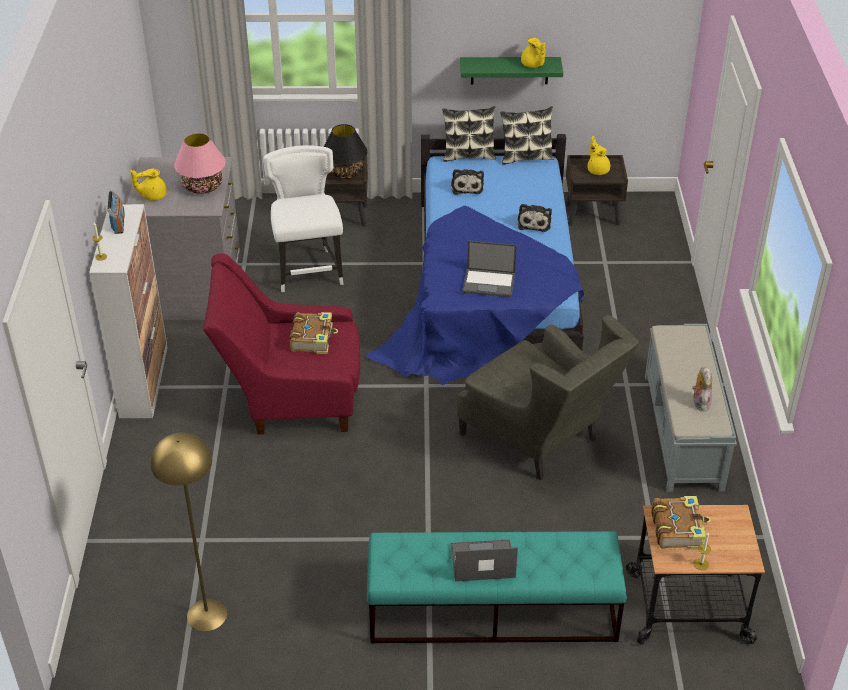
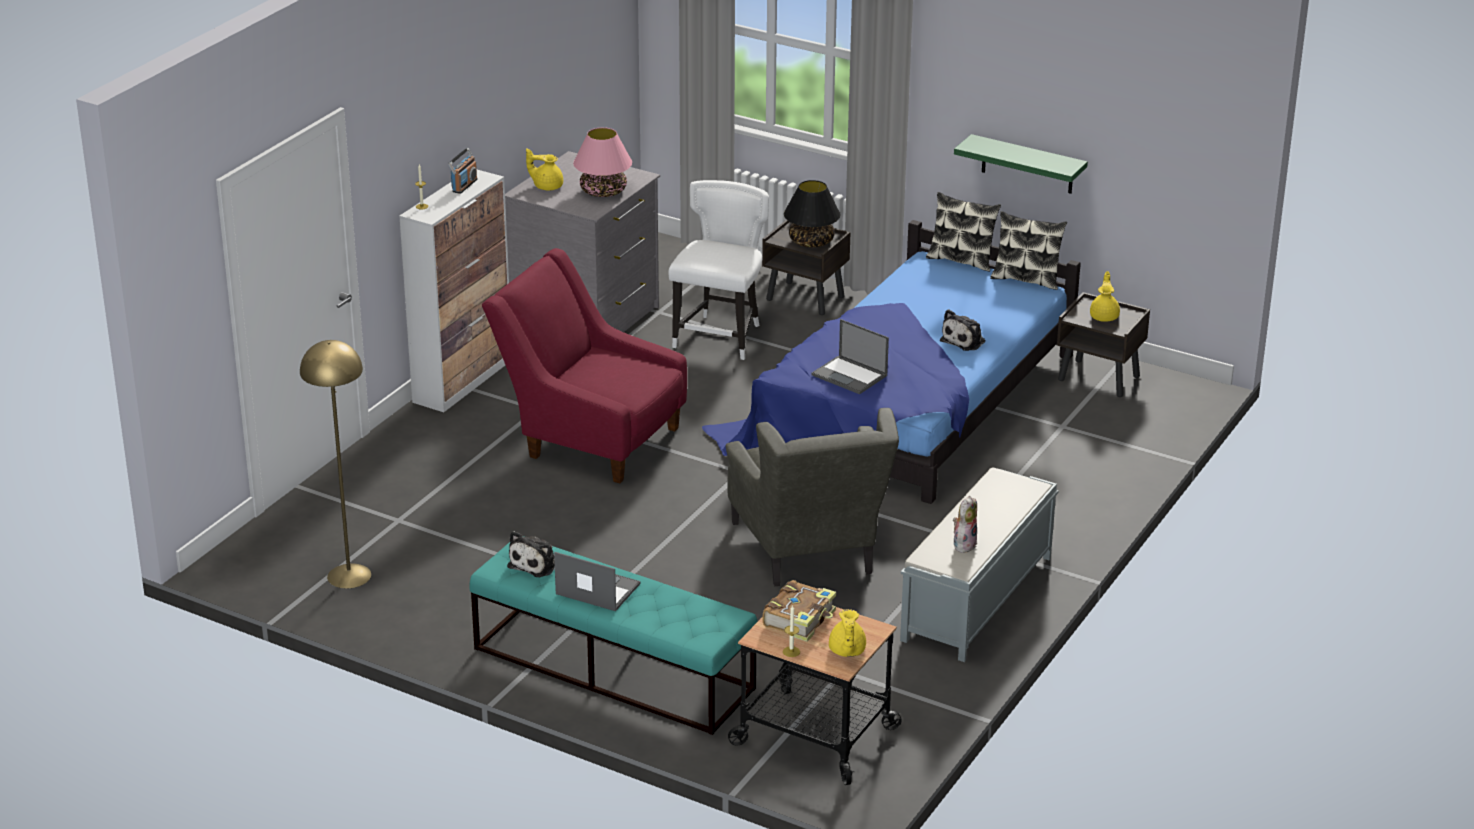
camera: 30 degrees right, 10 degrees down
(313, 338) = (622, 370): book -> none
(467, 187) = (926, 287): plush toy -> plush toy (536, 563)
(533, 65) = (1045, 161): yellow teapot -> yellow teapot (846, 651)

